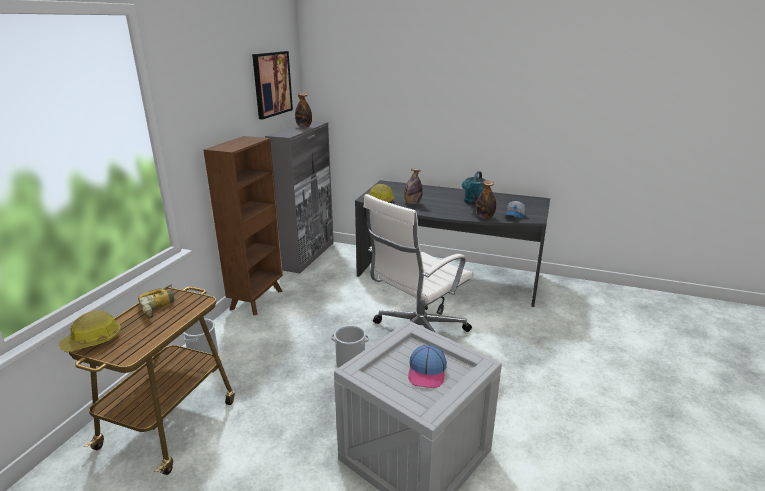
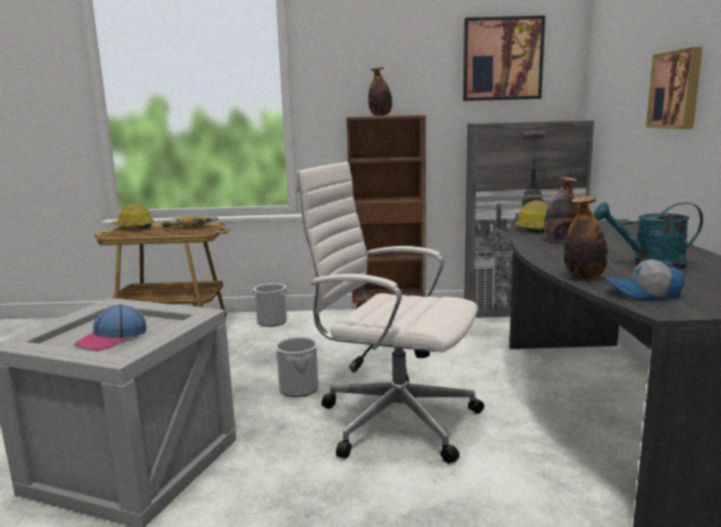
camera: 70 degrees right, 10 degrees down
(304, 126) = (542, 121): bottle -> bottle (380, 115)
(416, 111) = (676, 90): none -> picture
(427, 372) = (112, 338): cap -> cap turned 45 degrees counterclockwise

